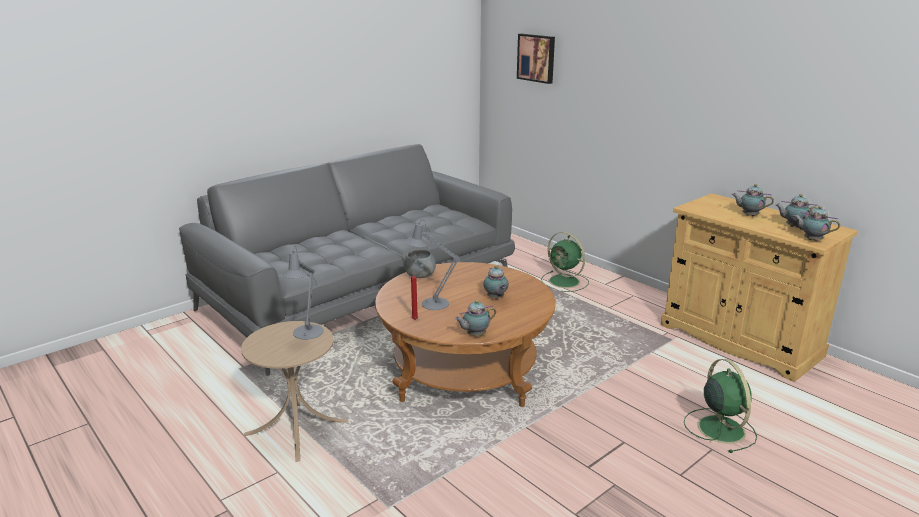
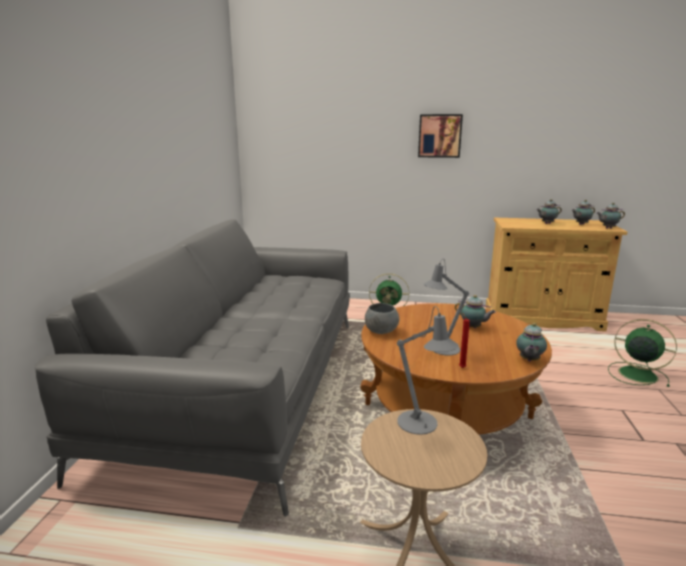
camera: 40 degrees left, 5 degrees down
(537, 58) = (309, 132): picture -> picture (439, 136)

